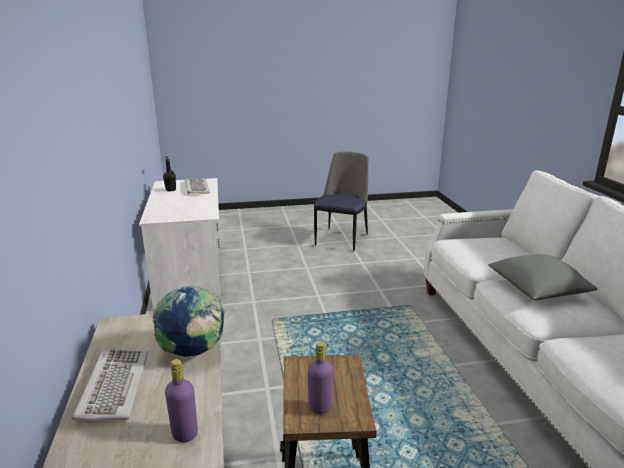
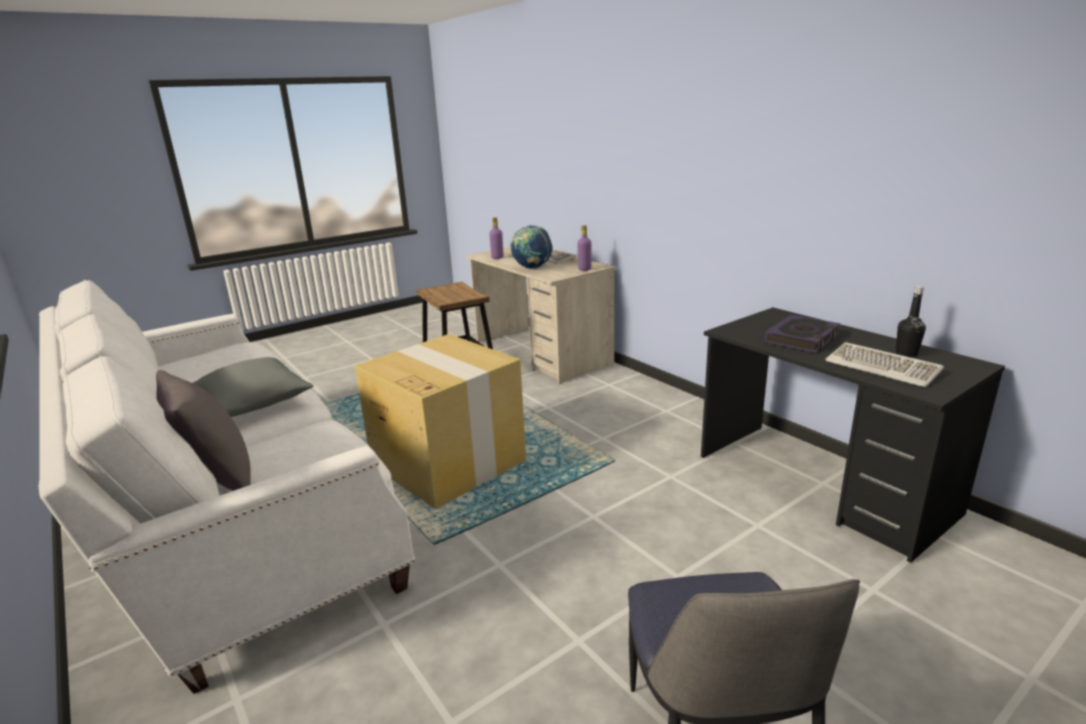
camera: 155 degrees right, 0 degrees up
(187, 203) = (802, 339): none -> book
(190, 277) = (821, 484): white desk -> black desk
(320, 407) = (450, 289): purple bottle -> purple bottle (584, 269)
(387, 355) = (447, 463): none -> cardboard box
(524, 250) = (217, 480): none -> grey pillow

